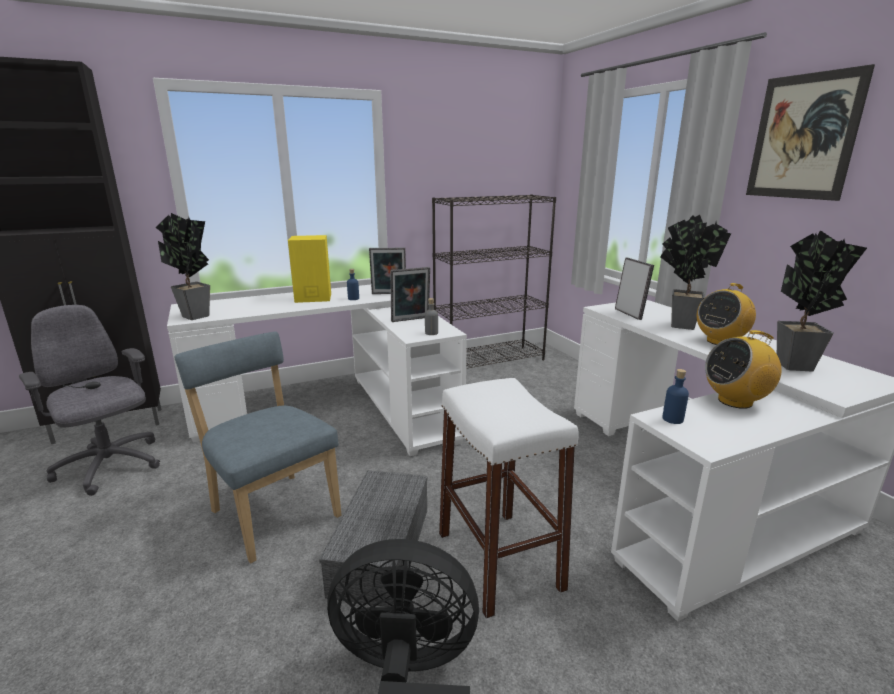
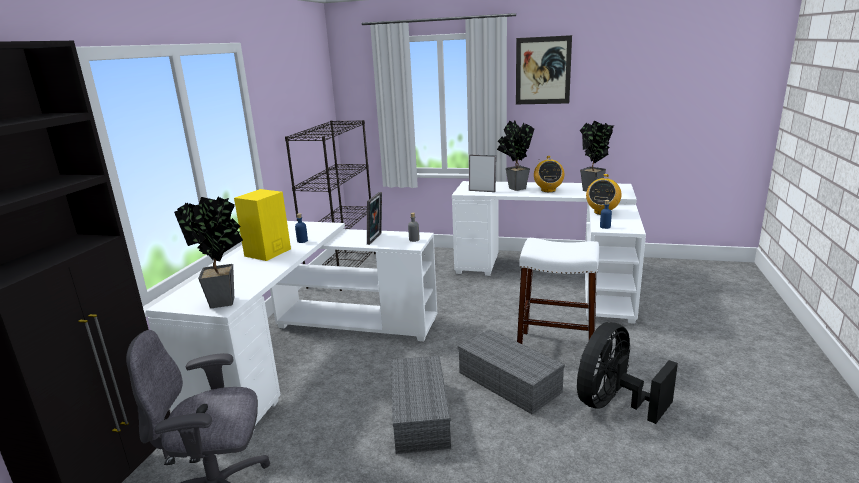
camera: 50 degrees left, 0 degrees up
(272, 511) = (418, 414): blue chair -> grey storage box
(389, 294) = (315, 229): picture frame -> none

